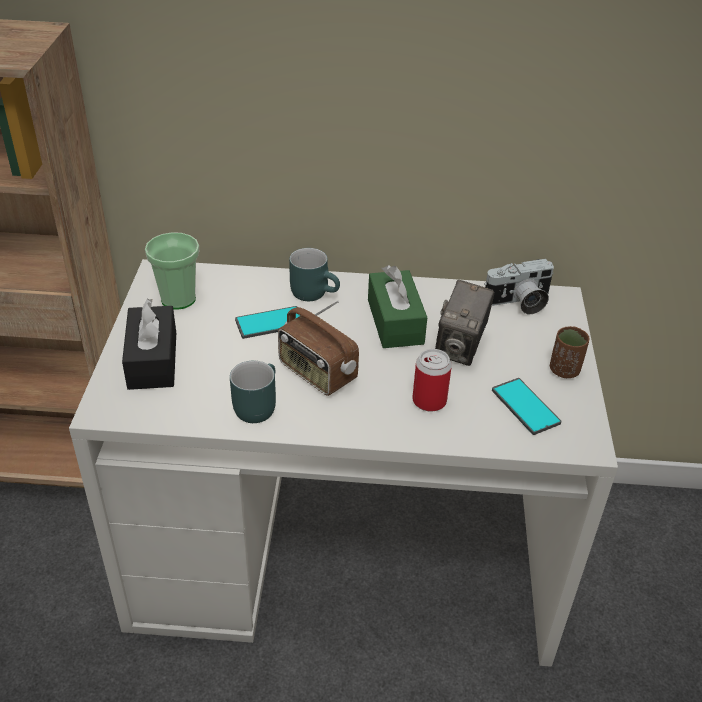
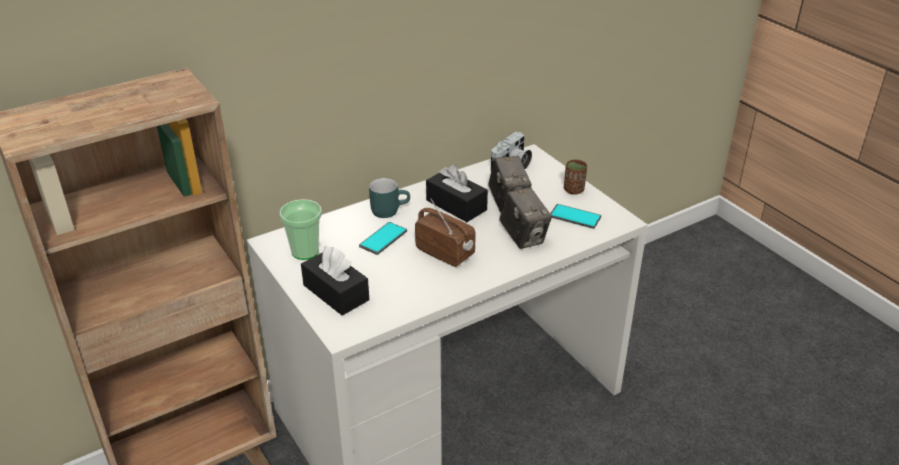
camera: 35 degrees left, 5 degrees down
(255, 405) = (431, 285): turquoise mug -> none
(316, 373) = (445, 252): radio -> radio turned 150 degrees counterclockwise
(395, 321) = (456, 205): green tissue box -> black tissue box
(429, 401) = (524, 237): can -> camera

